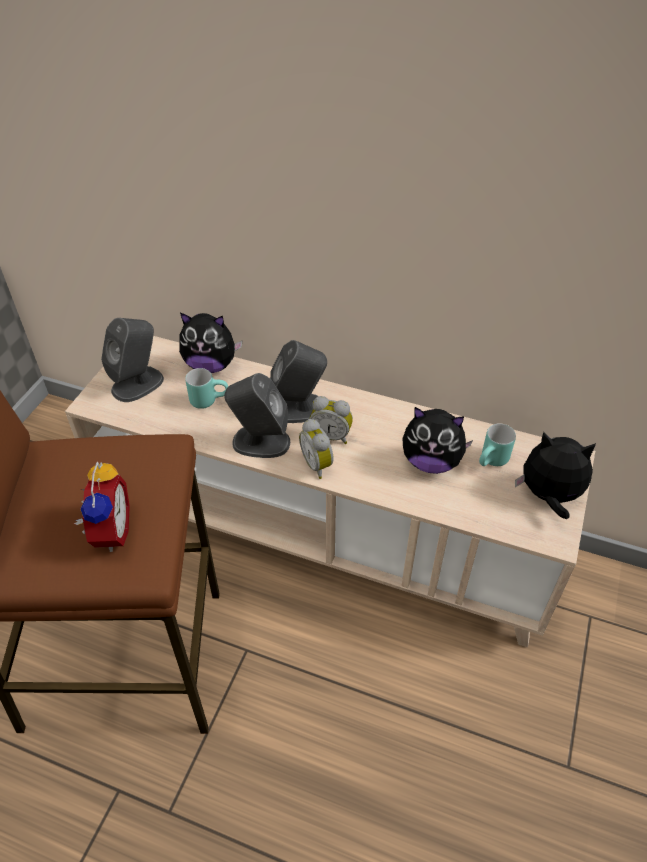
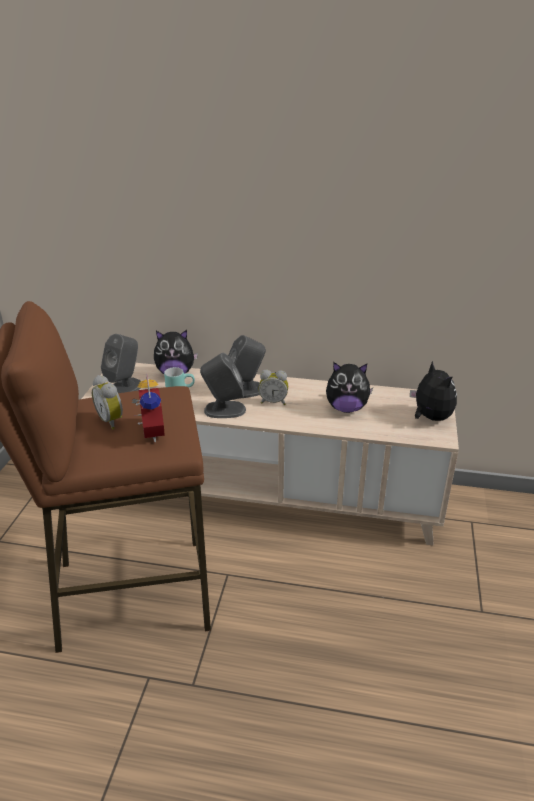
camera: 10 degrees left, 15 degrees down
(318, 464) = (269, 417): alarm clock -> alarm clock (112, 420)
(493, 462) = (388, 404): turquoise mug -> none
(548, 496) = (430, 418): plush toy -> plush toy turned 60 degrees clockwise

